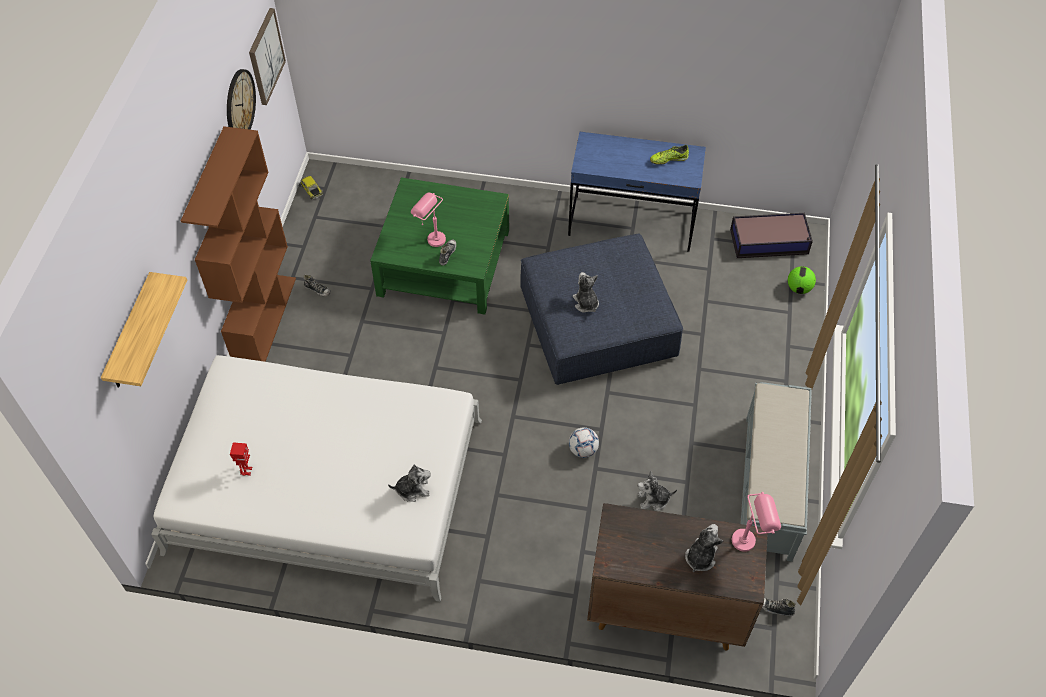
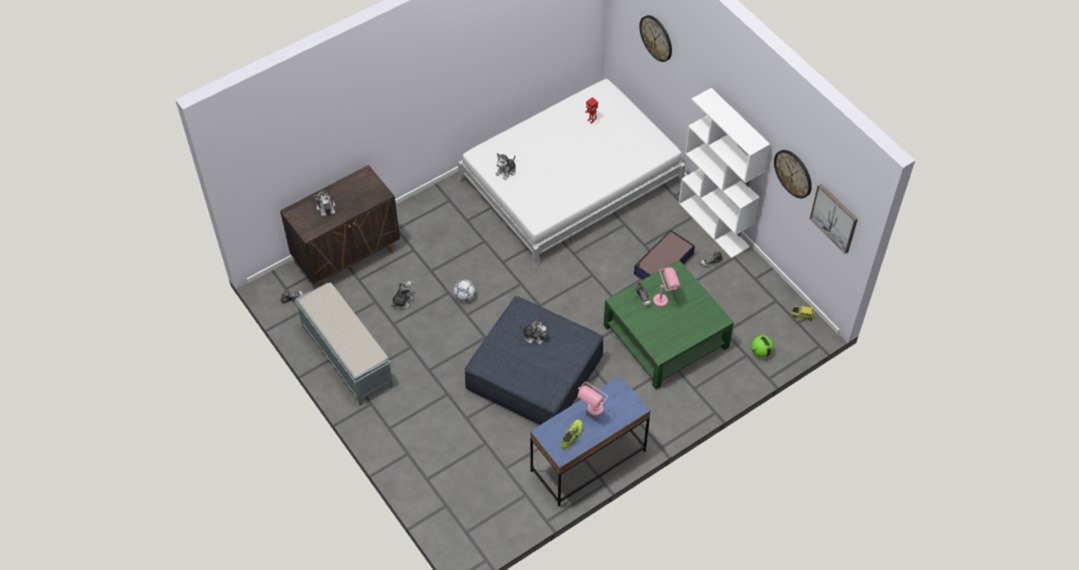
camera: 135 degrees right, 0 degrees up
(131, 334) = (656, 38): shelf -> wall clock
(264, 319) = (714, 225): brown bookcase -> white bookcase
(751, 539) = (309, 232): pink table lamp -> pink table lamp (592, 413)
(770, 242) = (486, 525): storage box -> storage box (663, 264)
(799, 288) = (436, 503): football -> football (761, 352)

